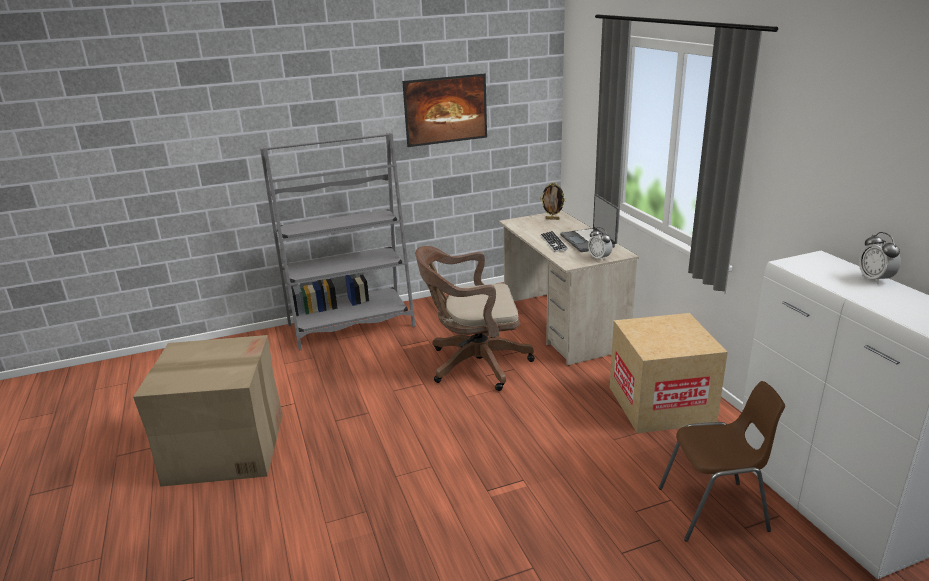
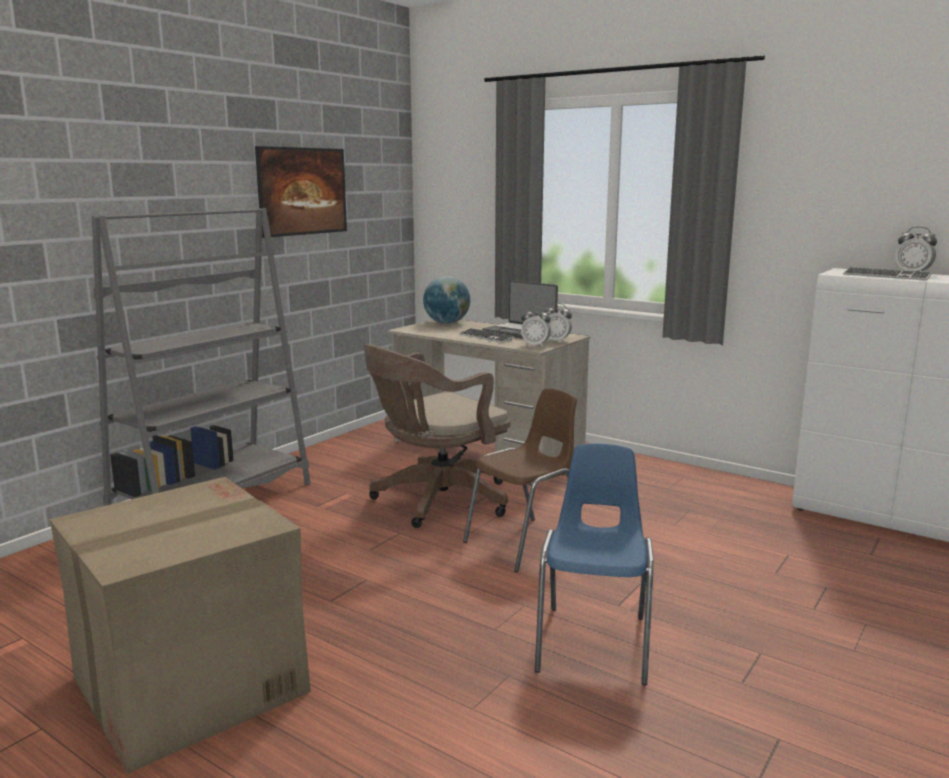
camera: 35 degrees left, 10 degrees down
(438, 511) = (594, 643): none -> blue chair
(552, 219) = (447, 323): picture frame -> globe
(574, 260) = (535, 345): none -> alarm clock
(660, 404) = (673, 487): cardboard box -> none
(714, 510) = (831, 550): brown chair -> brown chair (525, 543)
(828, 279) = (886, 276): none -> keyboard

